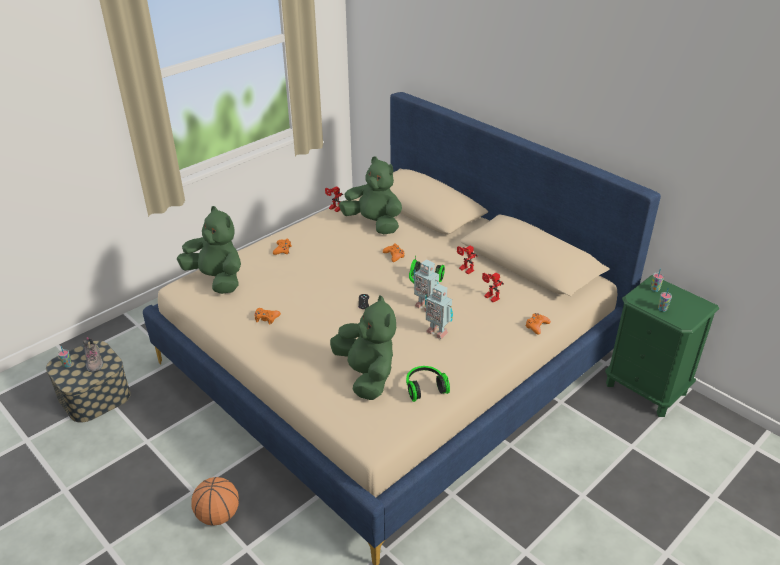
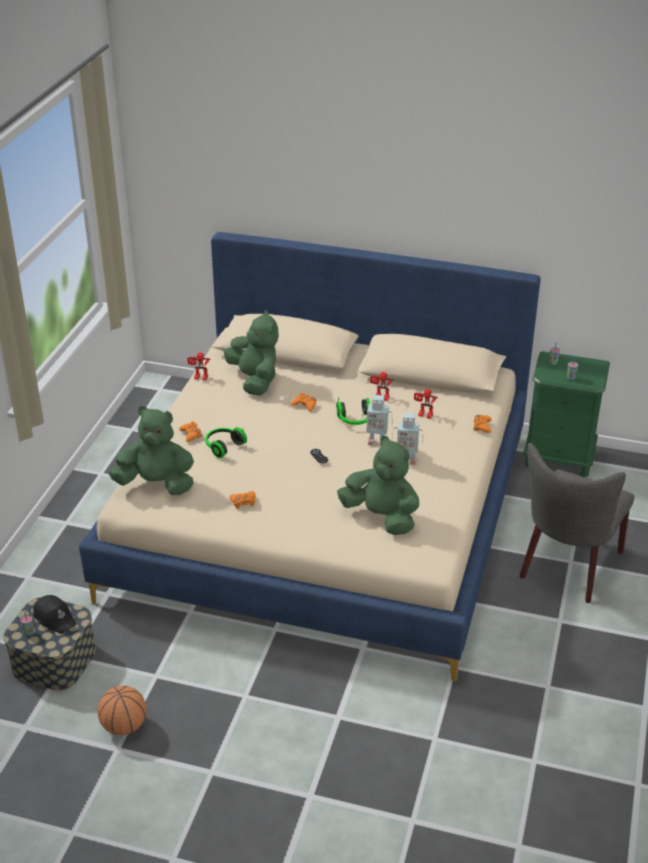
camera: 30 degrees left, 0 degrees up
(94, 361) = (55, 618): shoe -> black cap
(218, 515) = (288, 704): basketball -> basketball (124, 726)
(374, 223) = (255, 380): green plush toy -> green plush toy turned 60 degrees clockwise
(425, 388) = (437, 508): headphones -> headphones (223, 446)
(574, 500) = (567, 568): none -> grey chair

